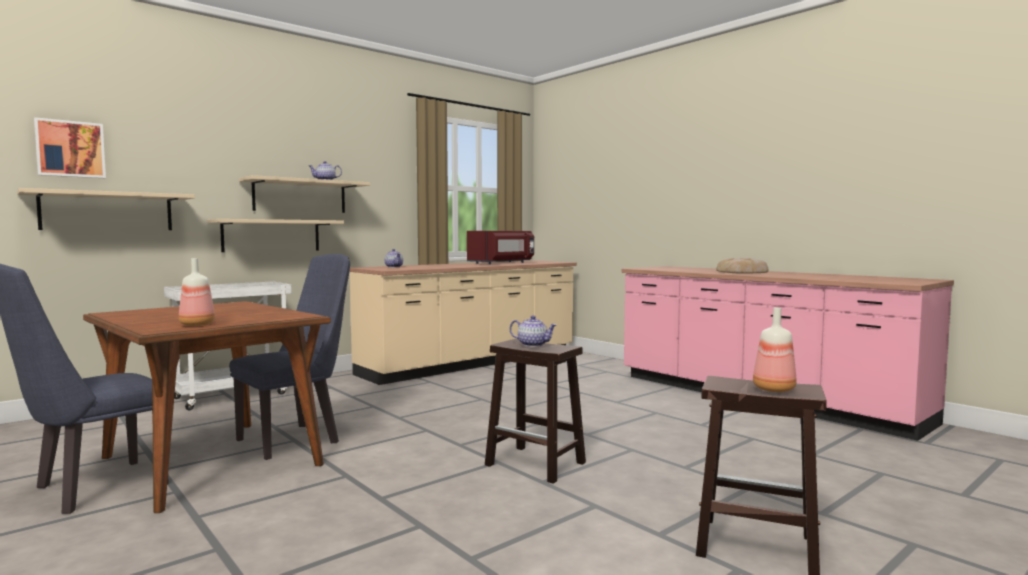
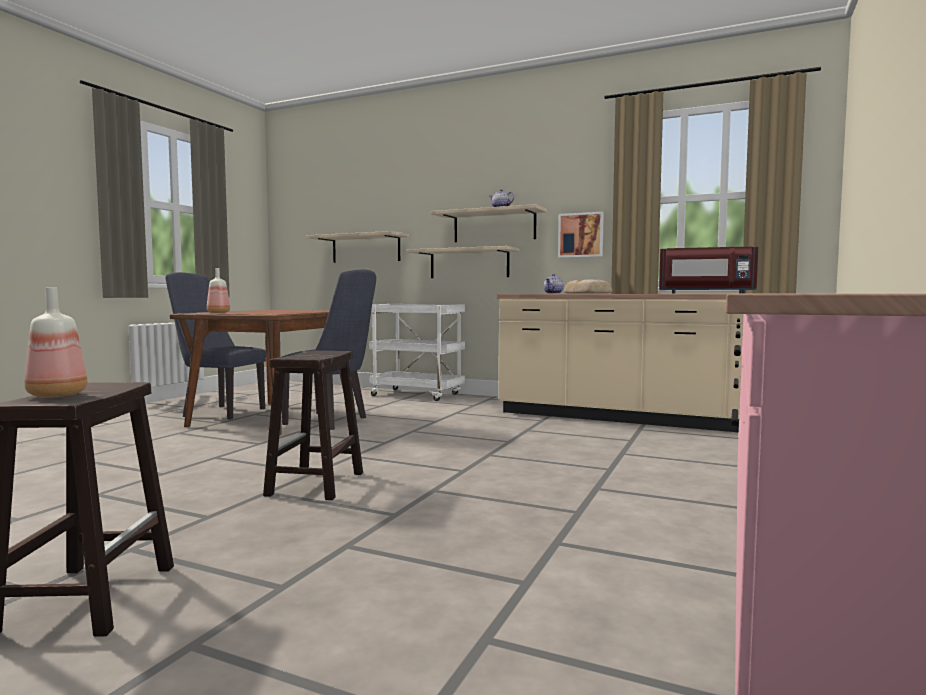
camera: 65 degrees right, 0 degrees up
(70, 149) = (349, 207): picture -> picture (581, 235)
(533, 345) = (318, 354): teapot -> none
(743, 272) = (824, 293): bread -> bread (588, 293)

